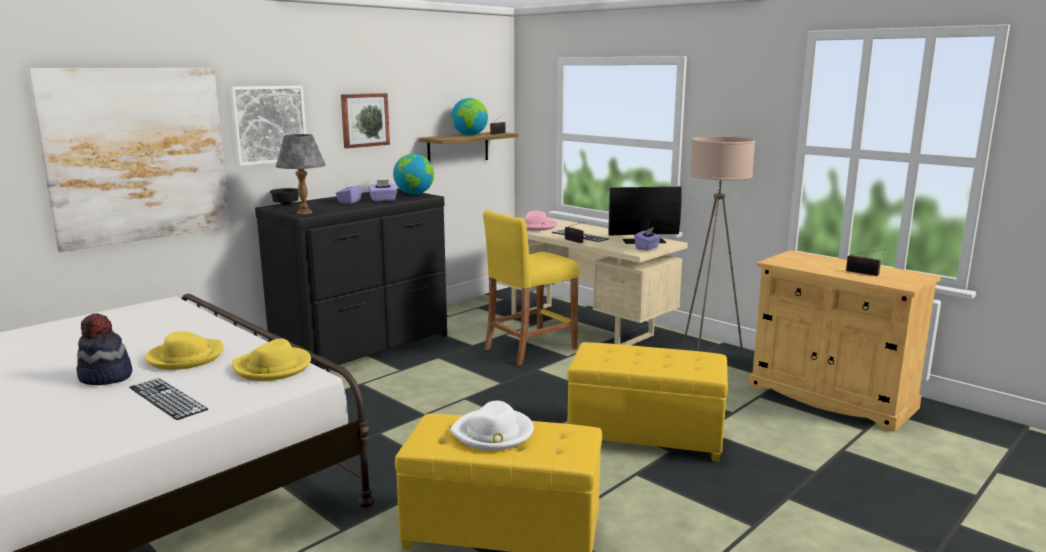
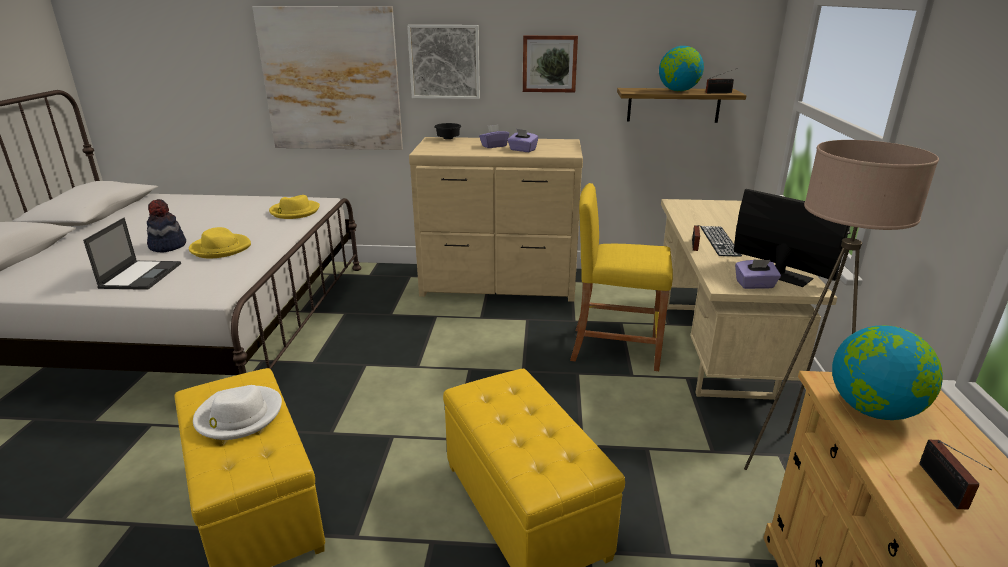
camera: 50 degrees right, 10 degrees up
(167, 398) = (141, 275): keyboard -> laptop
(272, 368) = (223, 278): yellow hat -> yellow hat (294, 211)
(304, 213) = (429, 149): grey table lamp -> none
(364, 346) = (499, 284): black dresser -> beige dresser
(414, 194) = (567, 149): globe -> globe (873, 410)
(535, 226) = (704, 214): pink hat -> none

